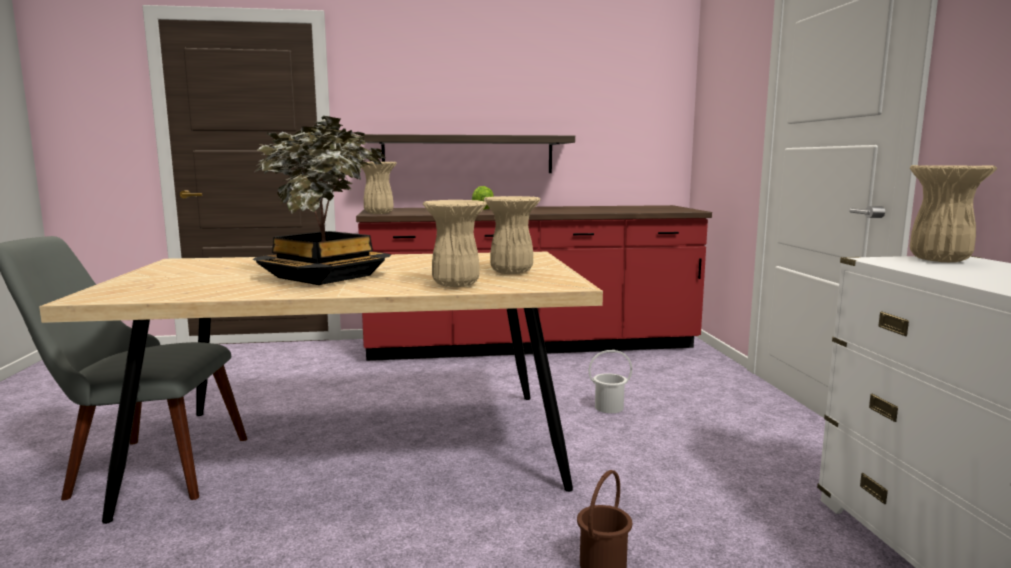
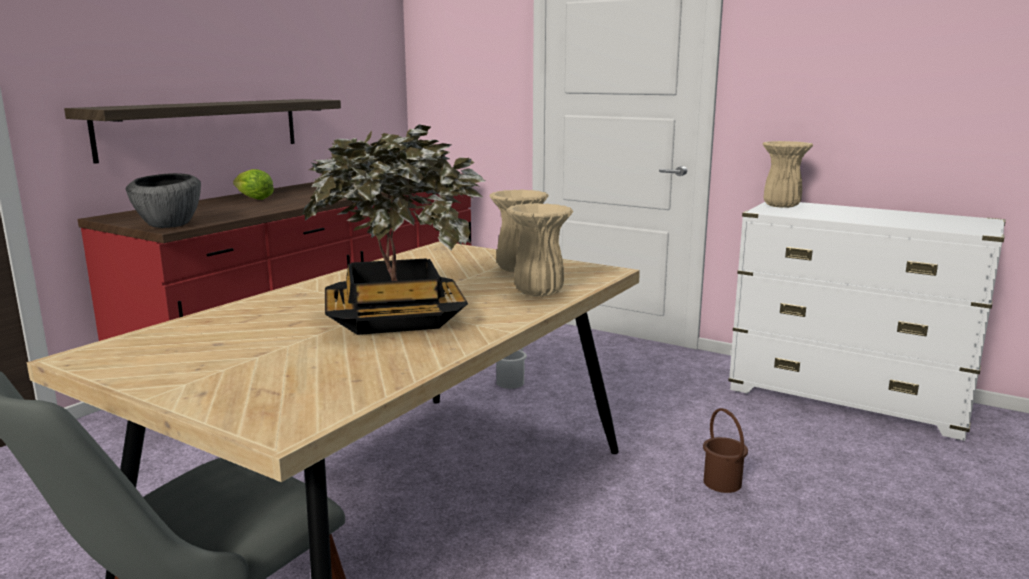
camera: 50 degrees left, 5 degrees up
(378, 213) = (169, 225): beige vase -> bowl

